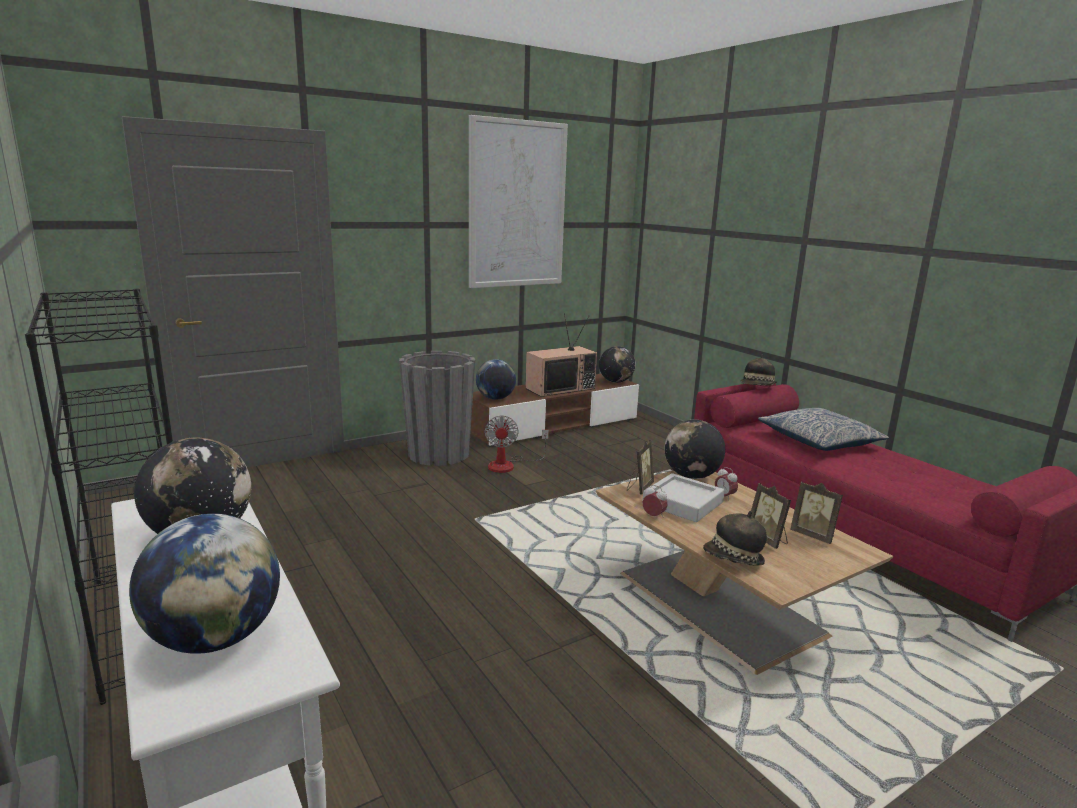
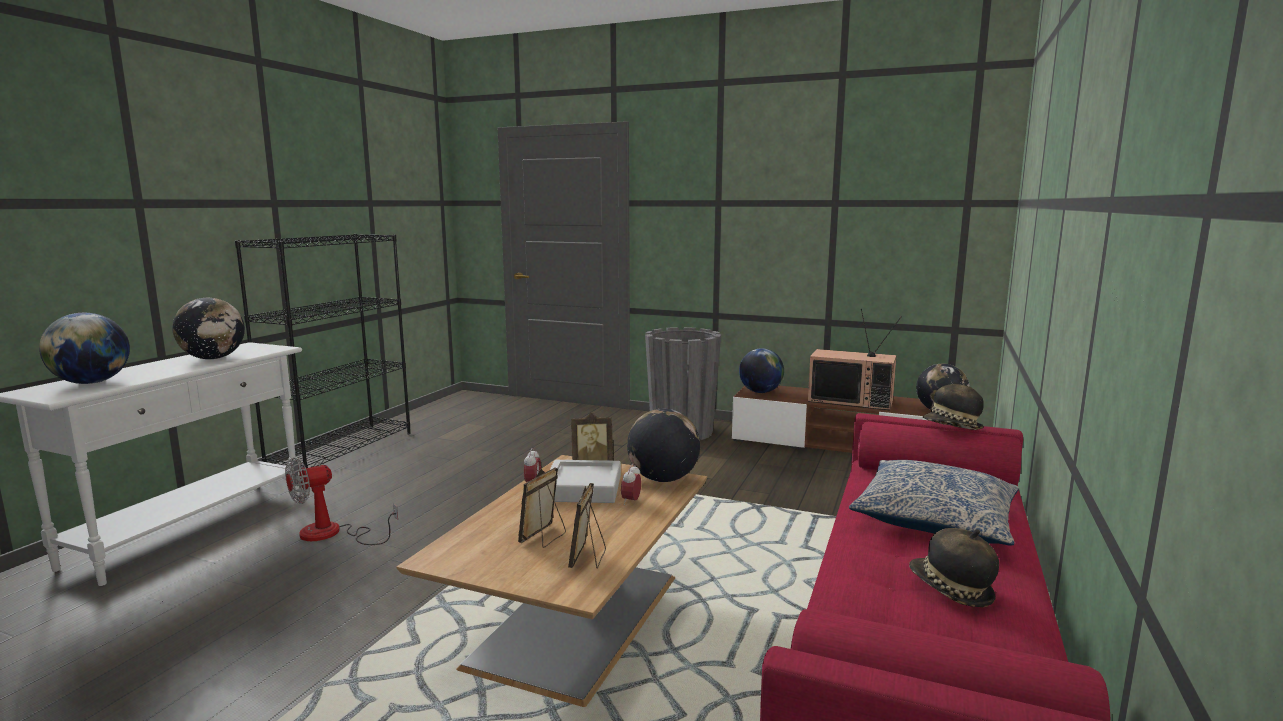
camera: 55 degrees right, 5 degrees down
(509, 465) = (712, 457): fan -> fan (332, 534)
(517, 205) = (824, 180): picture -> none
(733, 559) = (474, 530): hat -> hat (950, 590)

